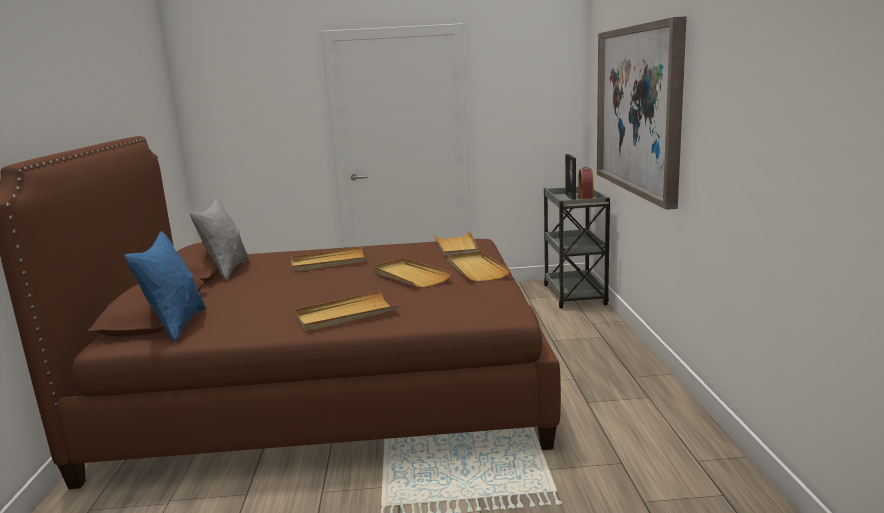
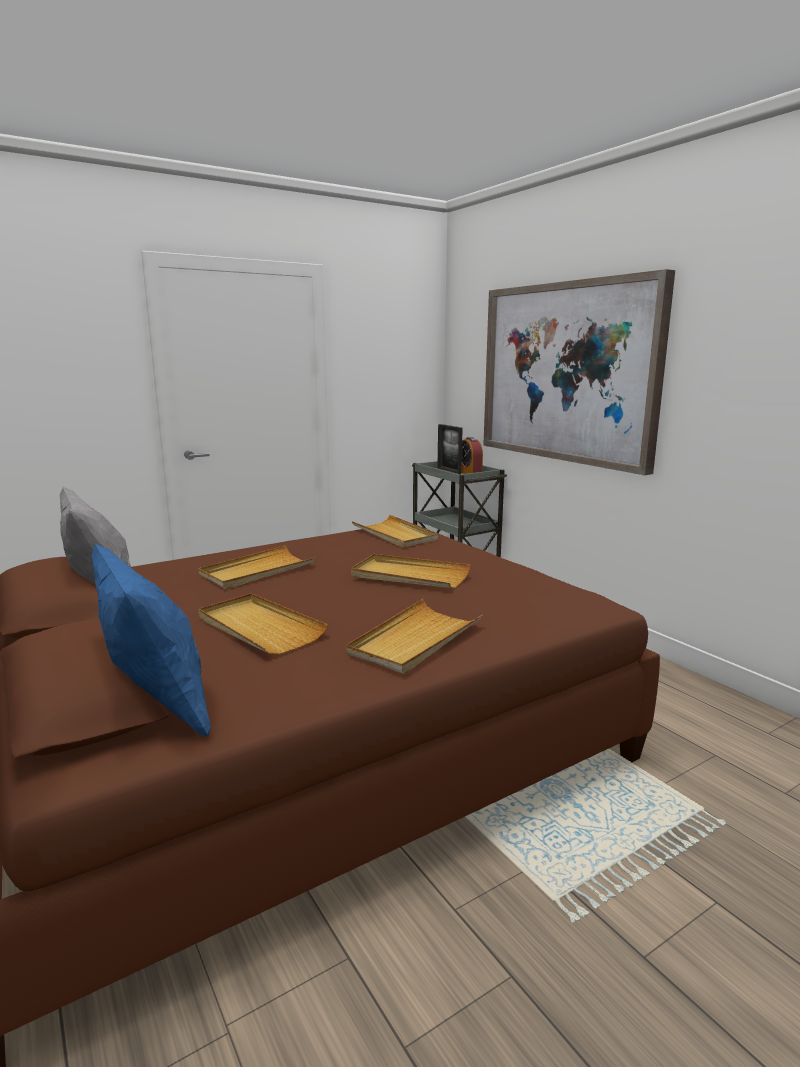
camera: 30 degrees left, 0 degrees up
(476, 269) = (468, 558): beige tray -> beige tray (259, 627)

